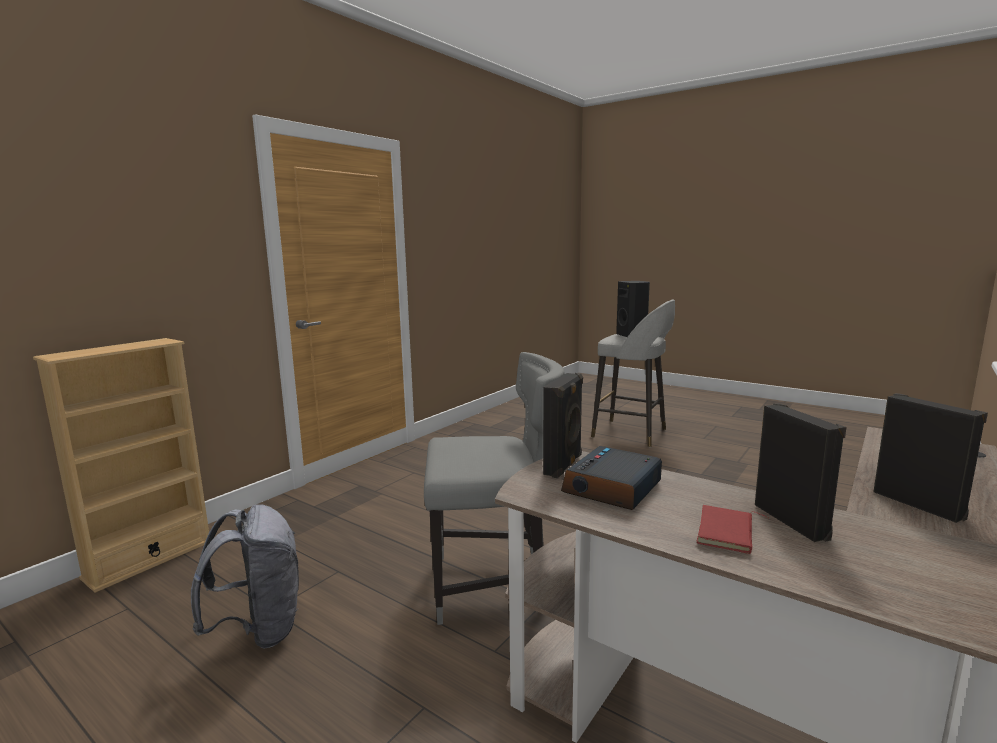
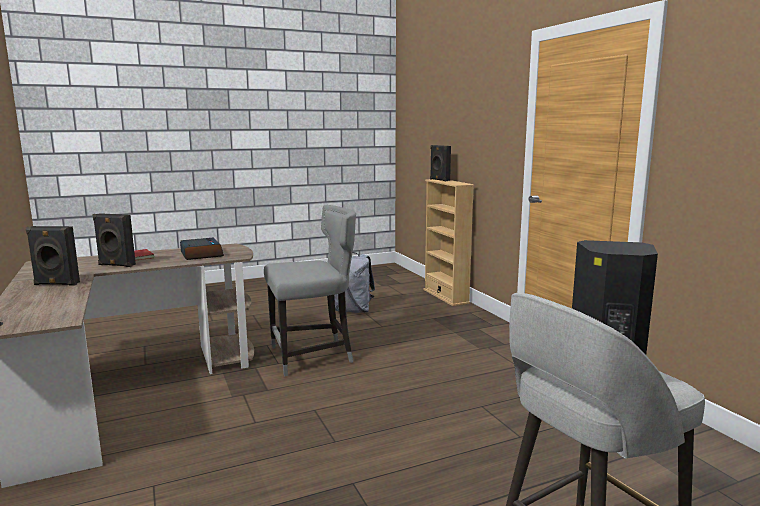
camera: 120 degrees right, 0 degrees up
(493, 584) = (313, 356): grey chair -> grey chair turned 135 degrees counterclockwise
(564, 465) = (237, 253): black speaker -> black speaker (439, 180)

